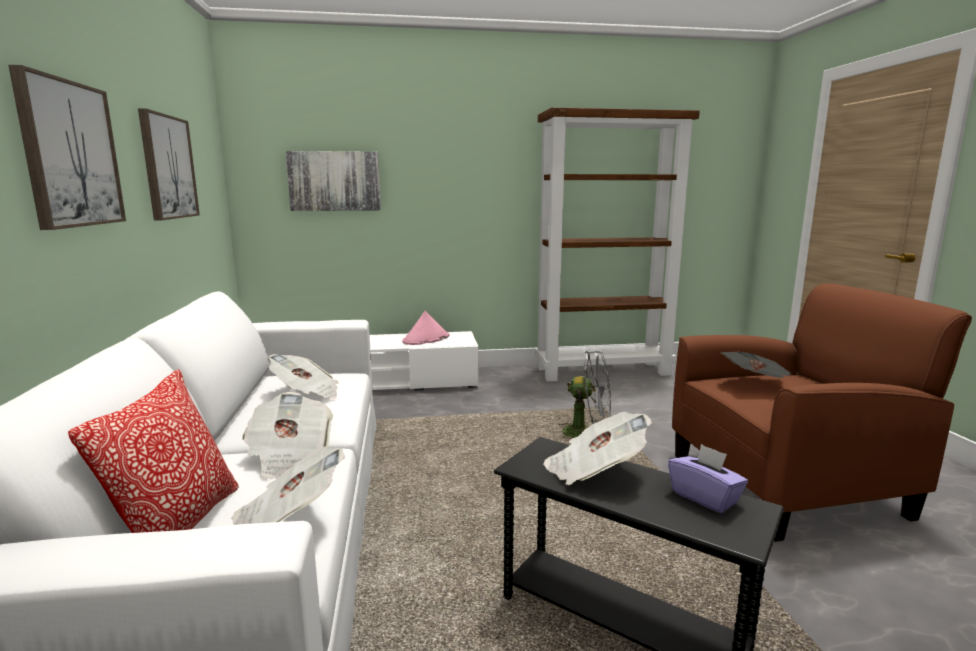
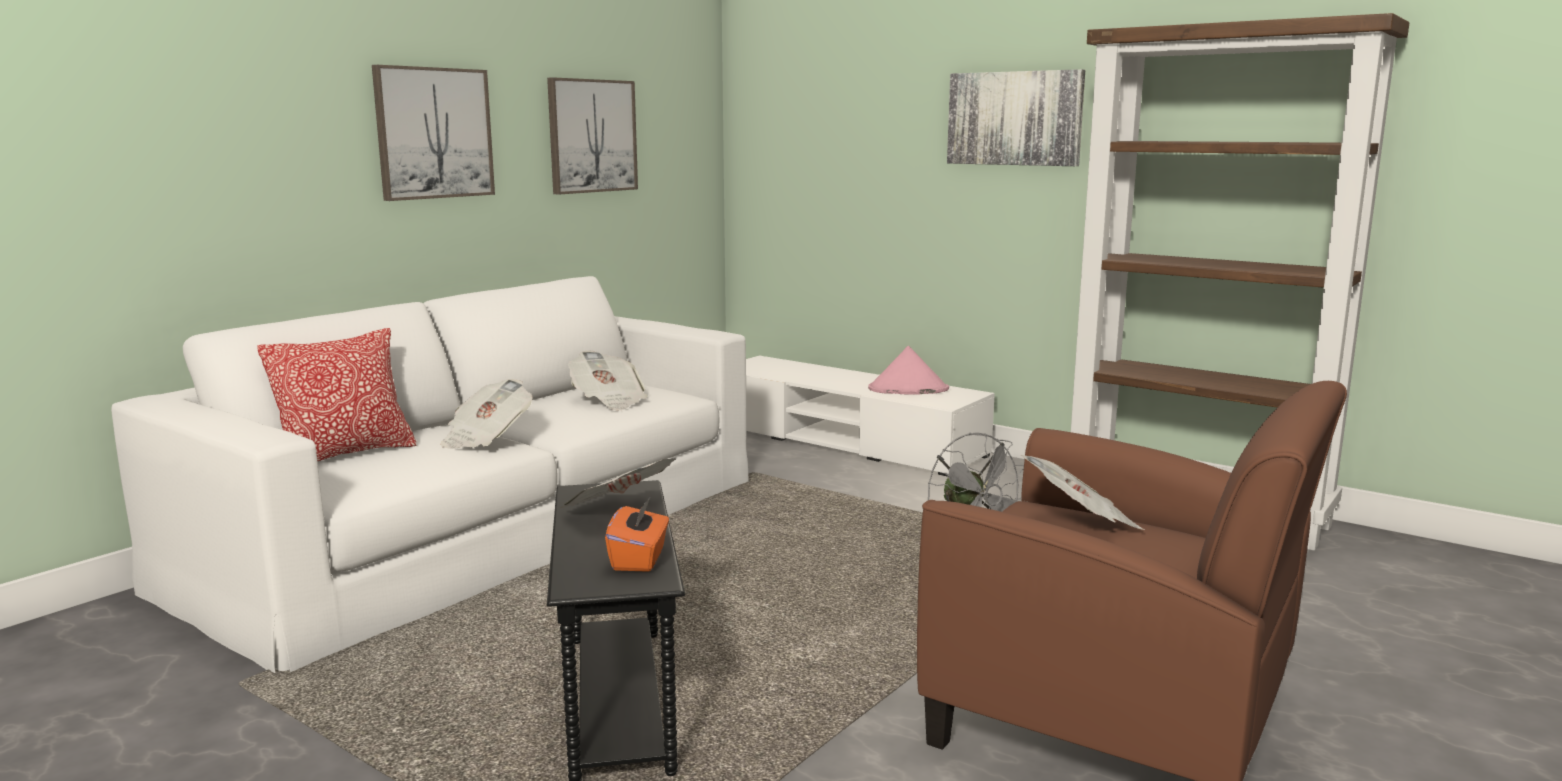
camera: 45 degrees right, 0 degrees up
(288, 517) = (400, 470): newspaper -> none
(334, 181) = (834, 147): picture -> picture (1014, 118)
(705, 497) = (639, 559): purple tissue box -> orange tissue box

